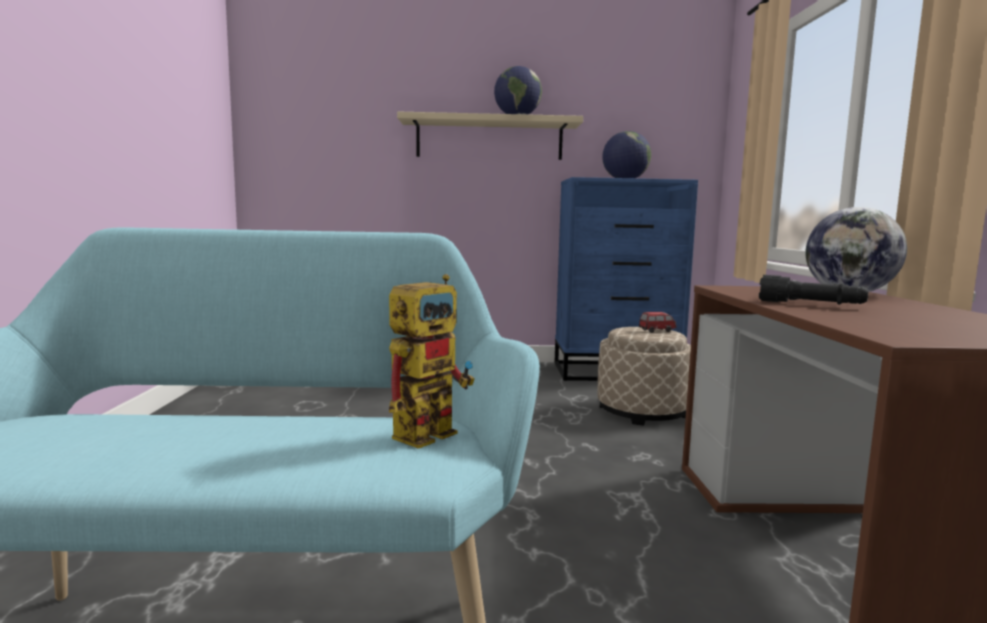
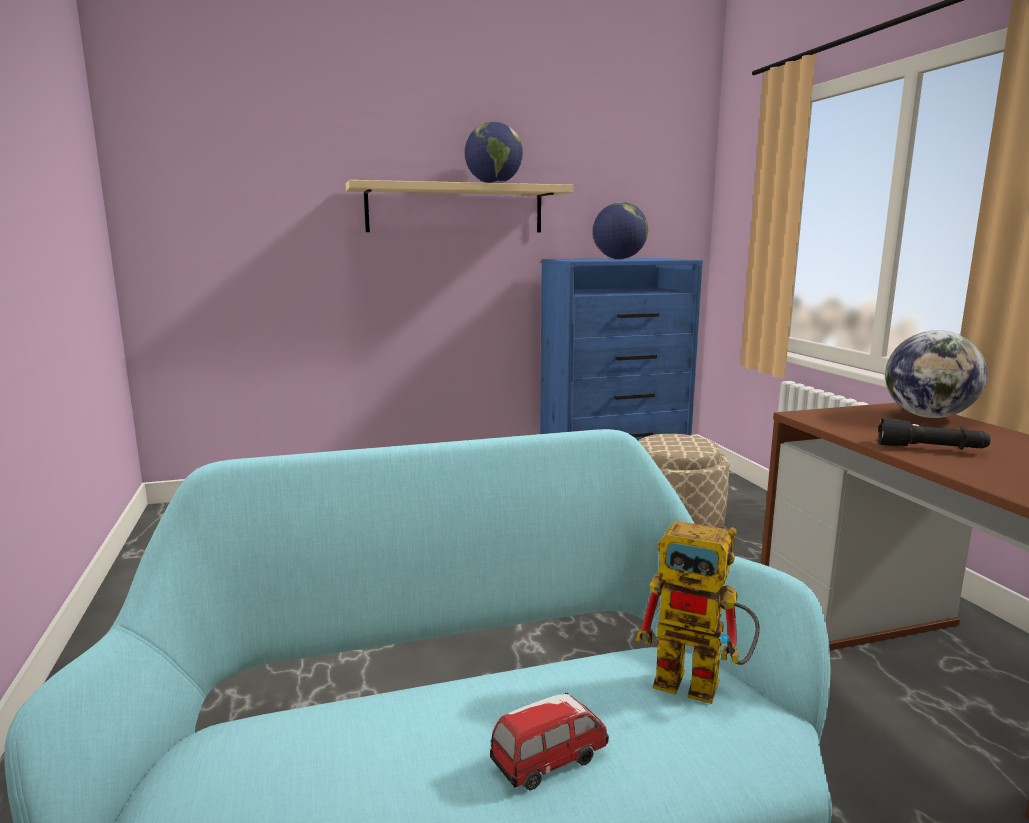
camera: 15 degrees left, 5 degrees up
(430, 430) = (702, 683): toy robot -> toy robot turned 90 degrees clockwise
(657, 331) = (687, 440): toy car -> toy car (549, 760)

